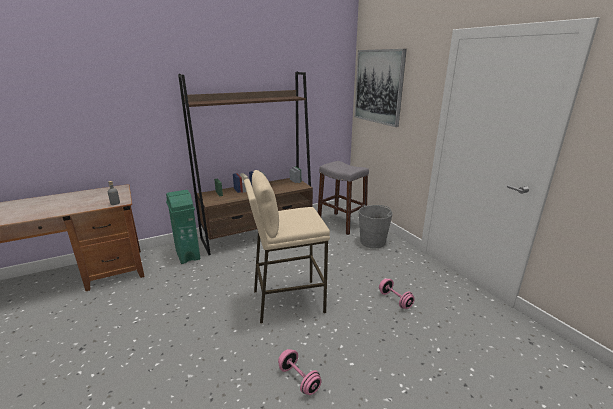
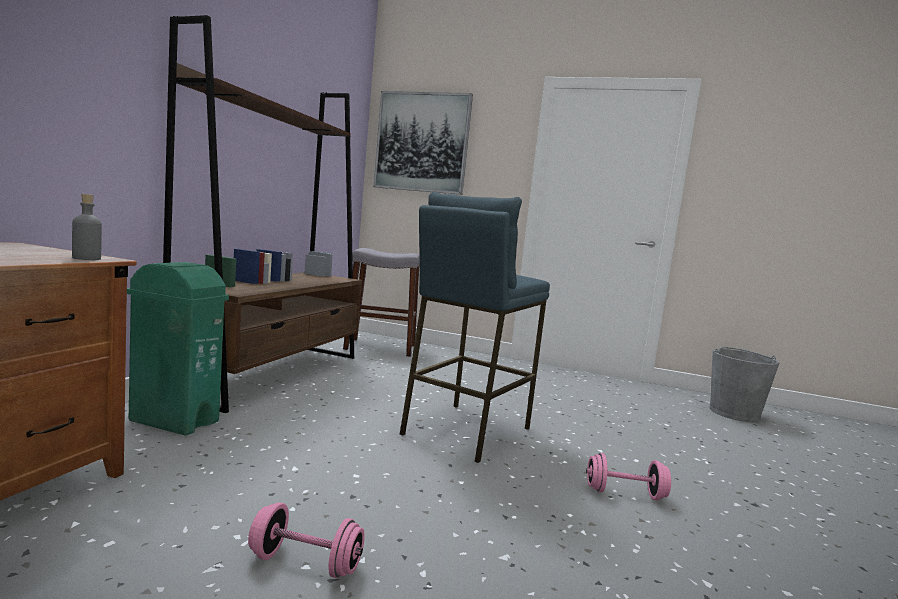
camera: 45 degrees left, 15 degrees down
(287, 301) = (465, 431): beige stool -> blue stool
(373, 241) = (451, 358): grey bucket -> grey bucket (734, 413)
(395, 300) = (567, 400): pink dumbbell -> pink dumbbell (305, 563)

